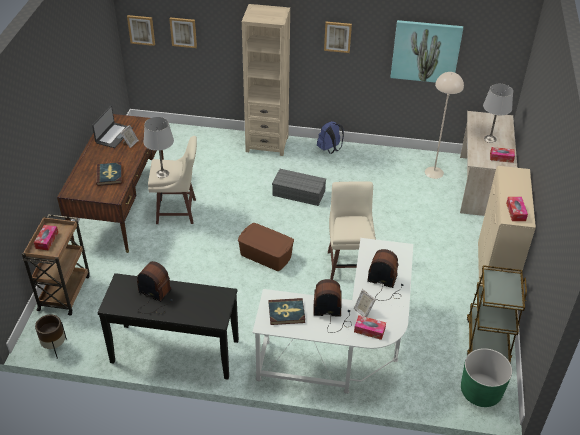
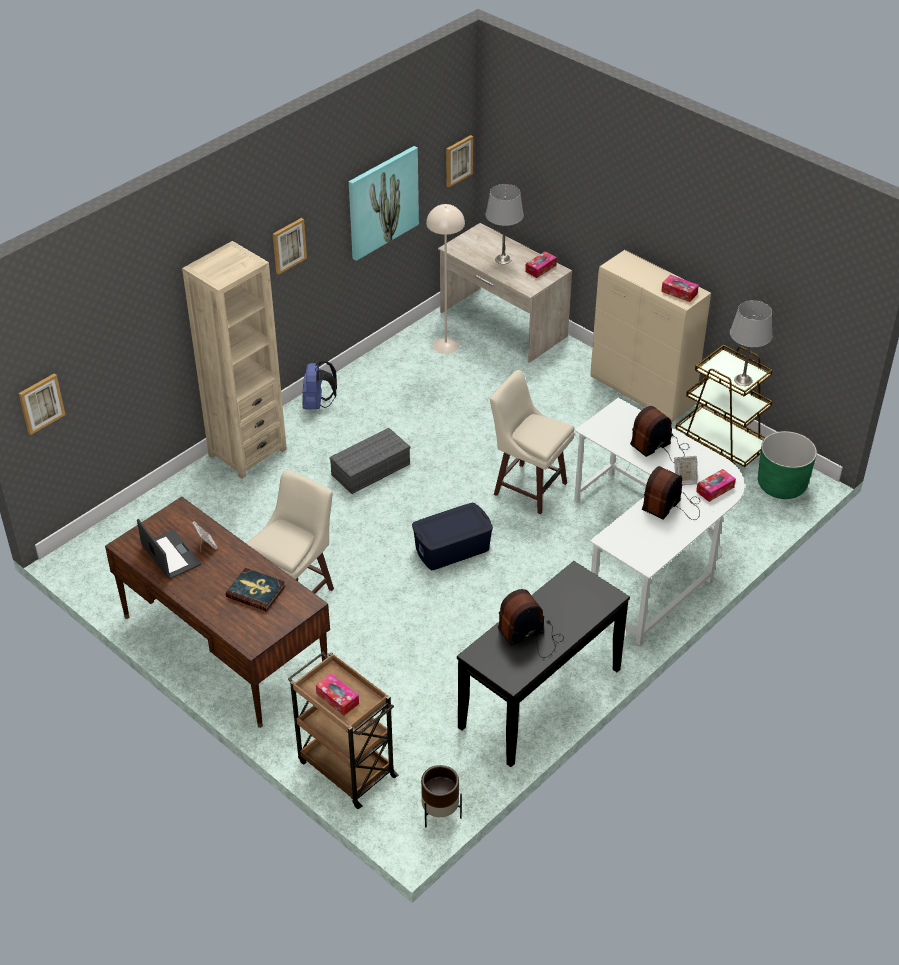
camera: 55 degrees left, 0 degrees up
(162, 173) = (288, 545): grey table lamp -> grey table lamp (743, 380)
(183, 32) = (100, 367): picture -> picture (458, 160)
(266, 255) = (452, 549): brown storage box -> blue storage box
(286, 313) = (642, 538): book -> none

